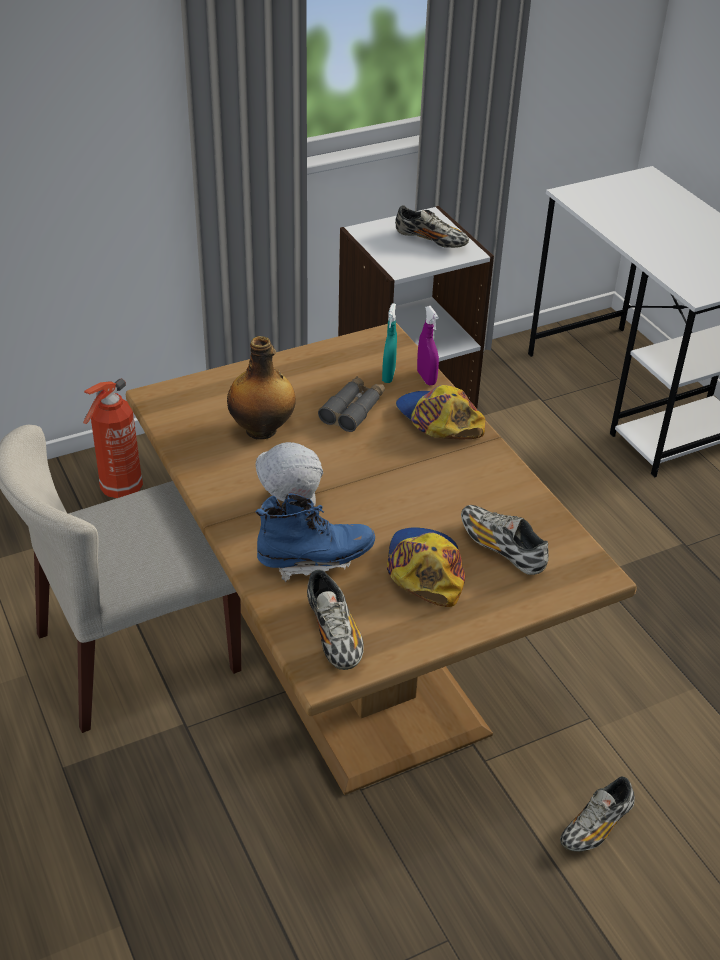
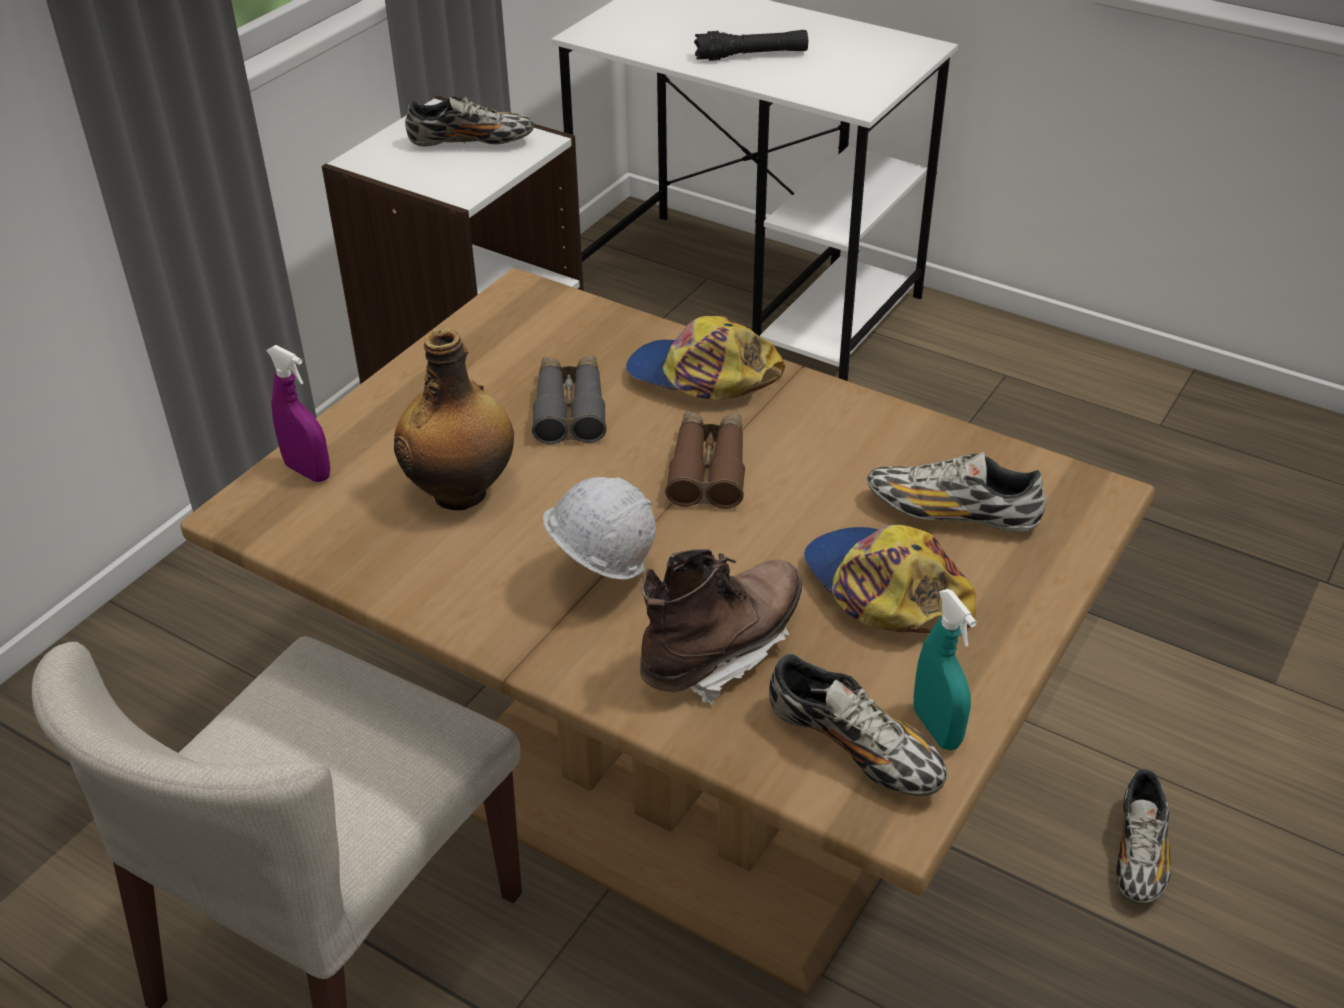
camera: 30 degrees left, 0 degrees up
(120, 490) = (122, 711): fire extinguisher -> none
(315, 560) = (721, 650): blue boot -> brown boot
(388, 375) = (575, 342): turquoise spray bottle -> turquoise spray bottle (936, 728)
(394, 470) = (708, 469): none -> brown binoculars
(426, 378) = (631, 326): purple spray bottle -> purple spray bottle (308, 471)
(660, 240) = (751, 56): none -> black flashlight

